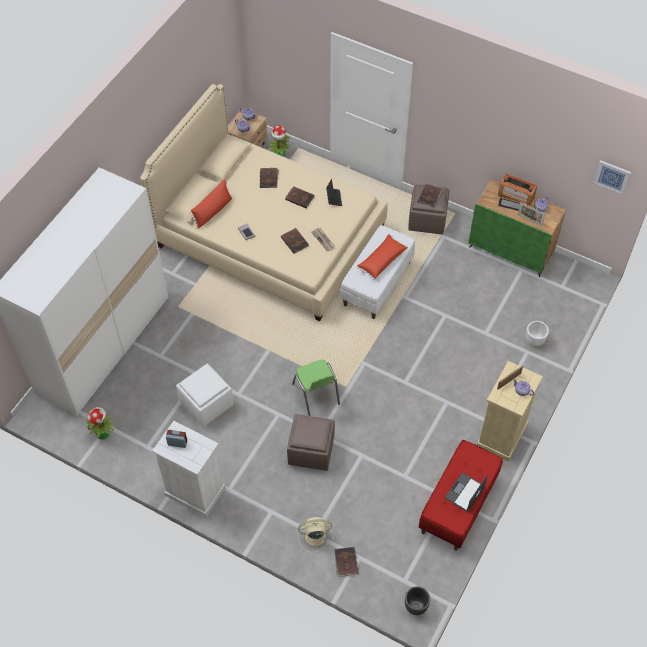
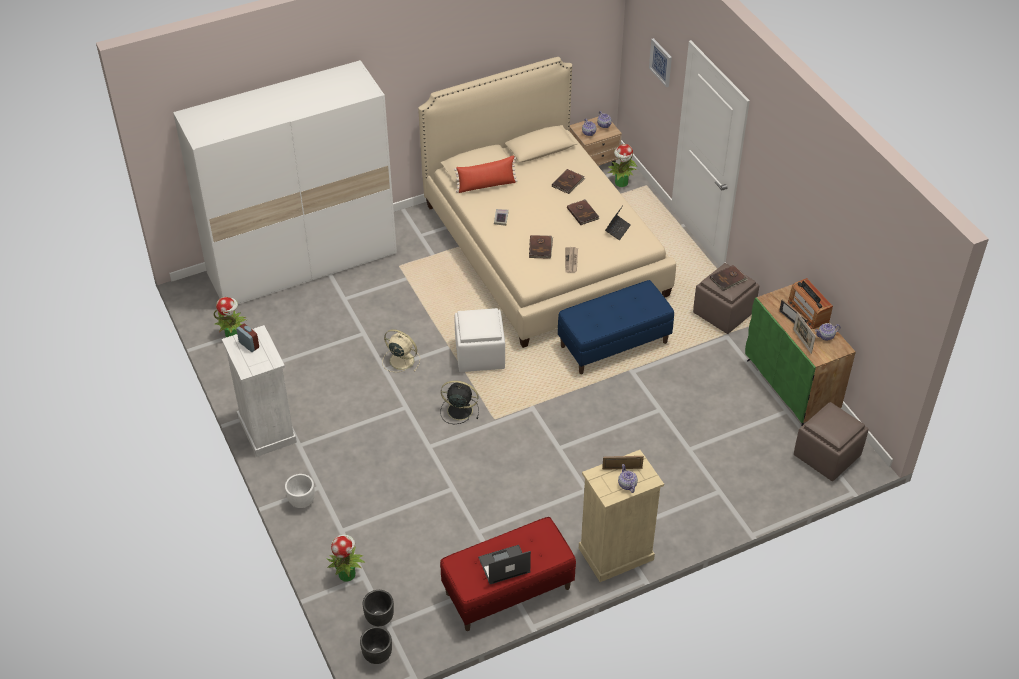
camera: 35 degrees right, 10 degrees down
(206, 403) = (348, 361): white ottoman -> white ottoman (480, 354)
(311, 451) = (407, 457): brown ottoman -> brown ottoman (827, 456)
(314, 536) = (339, 532): beige fan -> beige fan (400, 360)
(316, 394) = (458, 410): green chair -> black fan
(345, 562) = (347, 573): brown book -> potted plant
(377, 283) = (614, 344): white bench -> blue bench
(381, 260) = (619, 312): red pillow -> none
(394, 579) = (379, 618): none -> black planter
(535, 341) = (738, 486): white planter -> white planter (302, 502)
(612, 176) = (902, 318): picture -> picture (661, 62)

